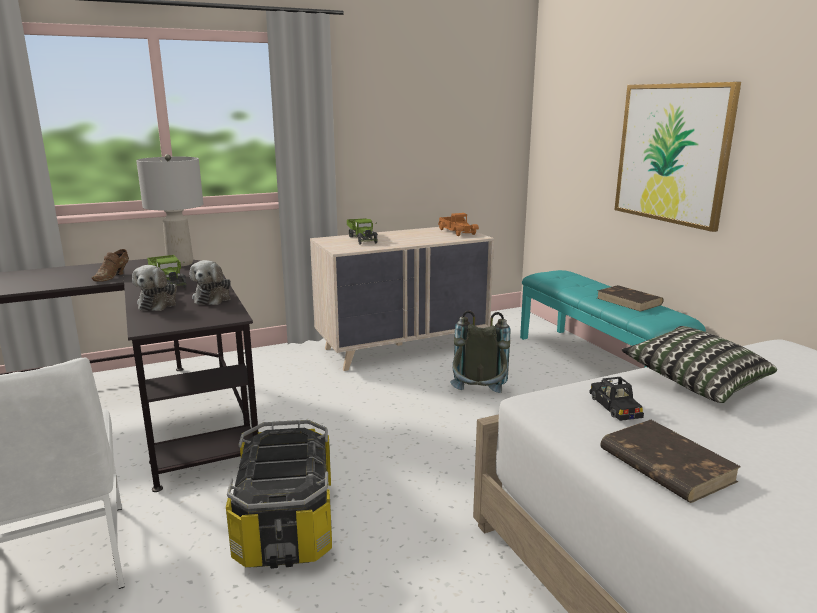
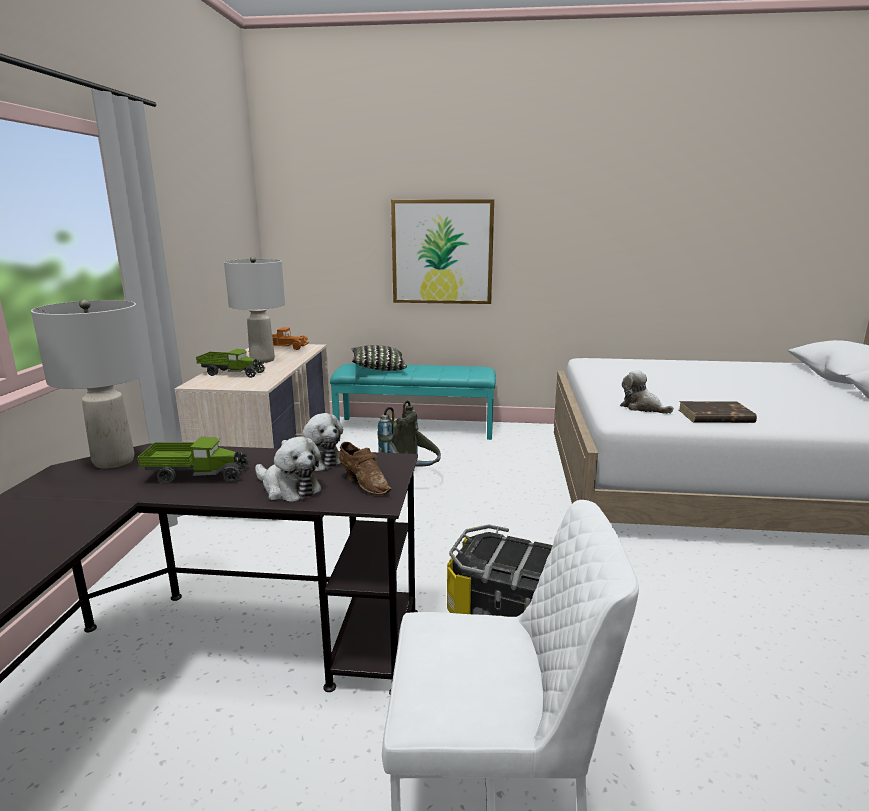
camera: 60 degrees left, 0 degrees up
(113, 276) = (90, 506): brown shoe -> brown shoe (364, 483)
(410, 236) = (262, 360): none -> grey table lamp
(613, 407) = (642, 407): black toy car -> plush toy
(629, 301) = (440, 368): brown book -> none
(695, 382) = (620, 385): pillow -> pillow (378, 369)

